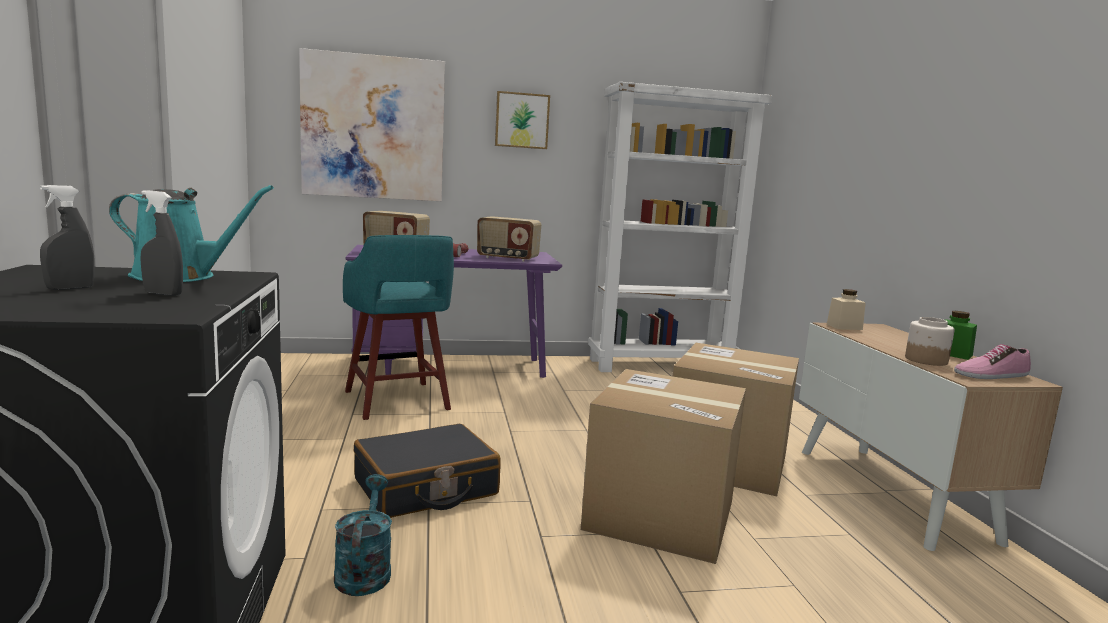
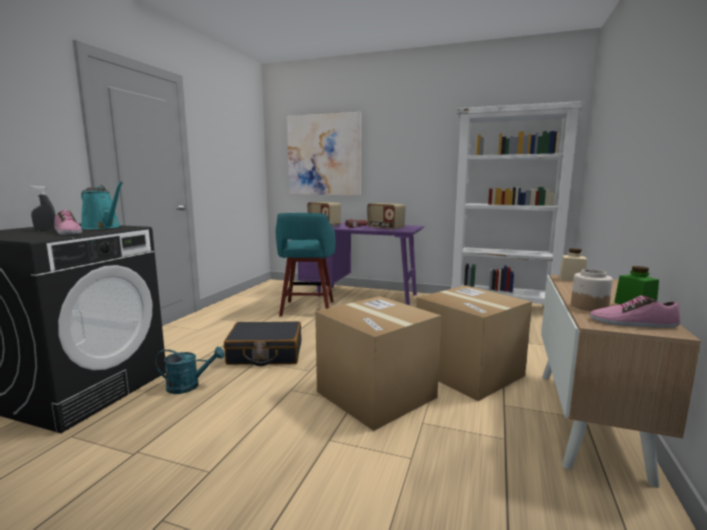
camera: 30 degrees right, 0 degrees up
(163, 294) = (67, 232): grey spray bottle -> shoe
(364, 570) = (189, 386): turquoise watering can -> turquoise watering can turned 60 degrees clockwise
(522, 120) = (407, 142): picture -> none

